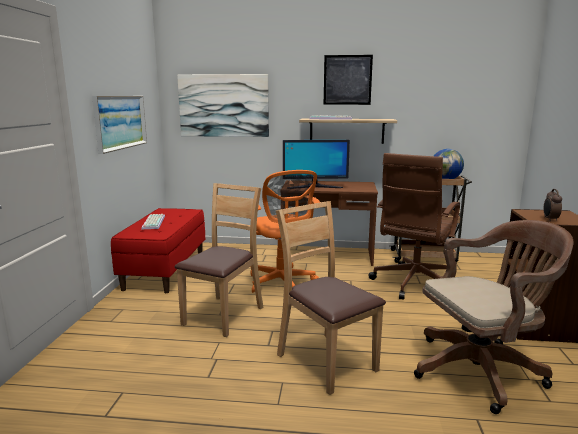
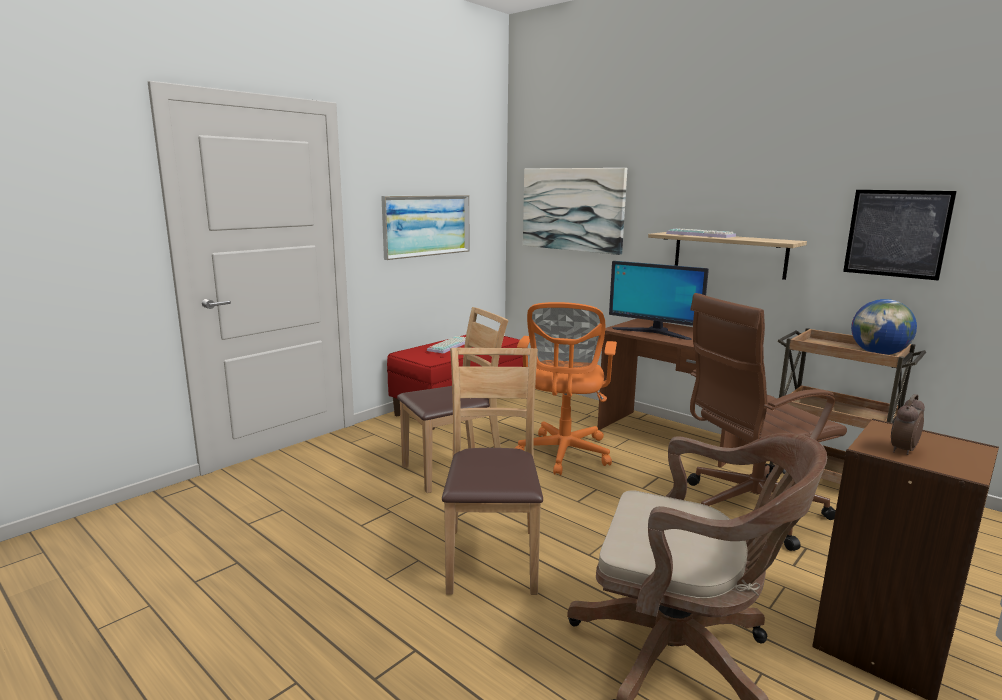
camera: 35 degrees right, 0 degrees up
(347, 80) = (736, 176): picture -> picture (896, 233)

